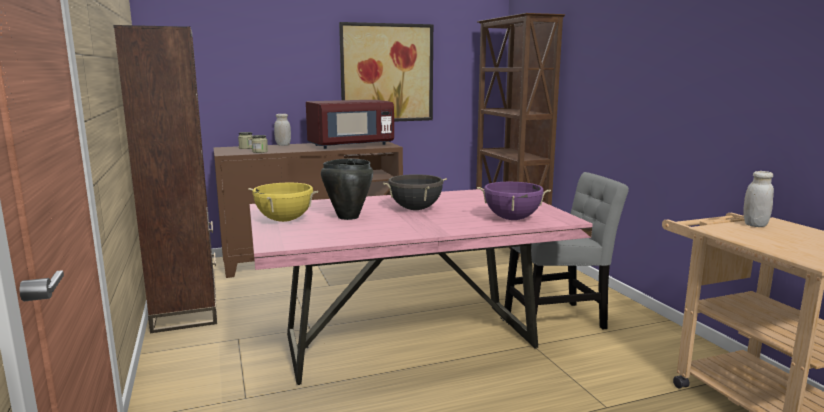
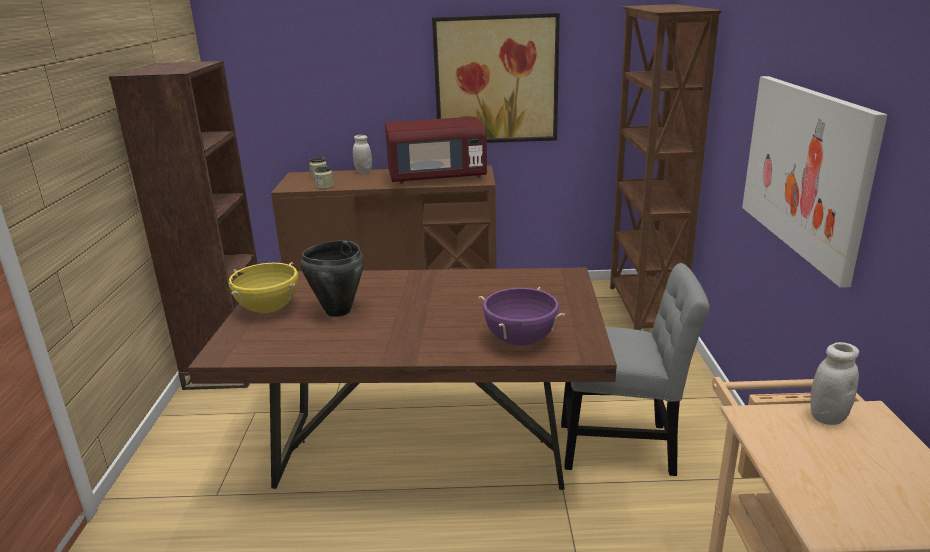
camera: 20 degrees right, 10 degrees up
(408, 342) = (420, 450): pink dining table -> brown dining table
(415, 209) = (426, 304): black cooking pot -> none
(666, 96) = (805, 170): none -> picture

